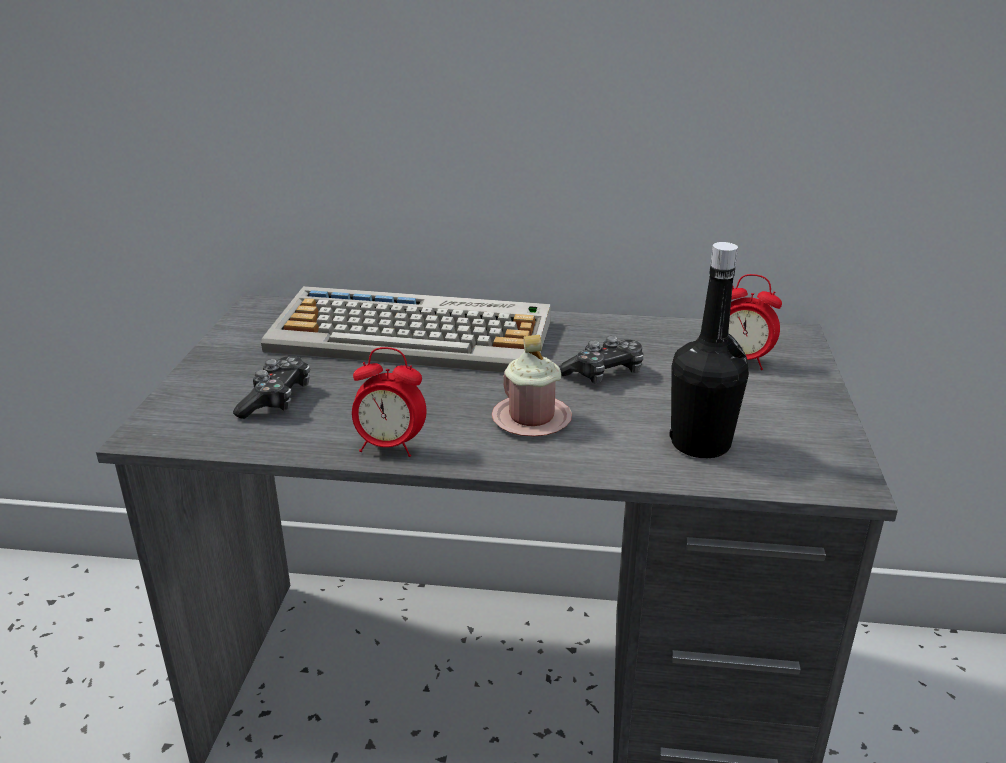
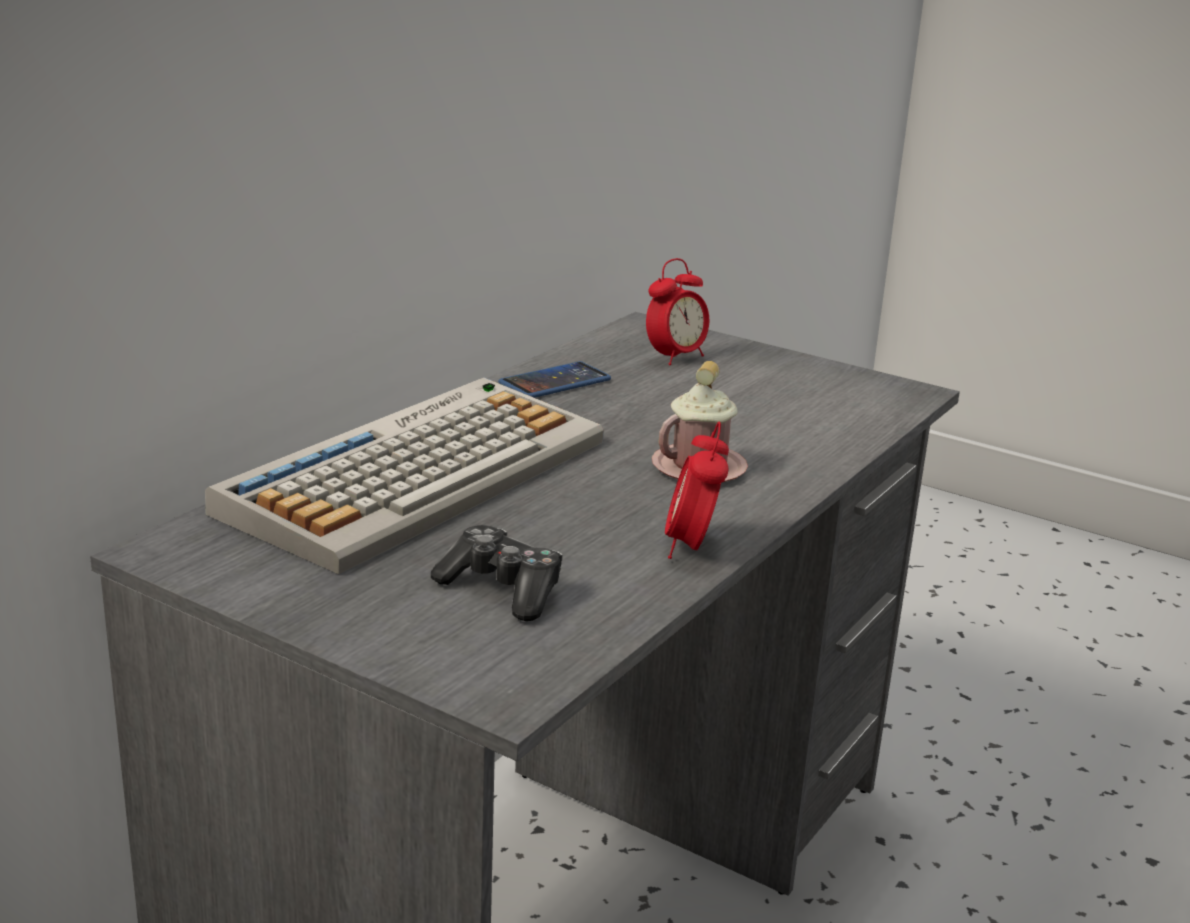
camera: 65 degrees left, 5 degrees down
(390, 446) = (691, 547): alarm clock -> alarm clock turned 150 degrees clockwise
(604, 373) = (637, 413): game controller -> none
(620, 334) = (555, 382): none -> phone
(700, 443) = (811, 417): black bottle -> none

